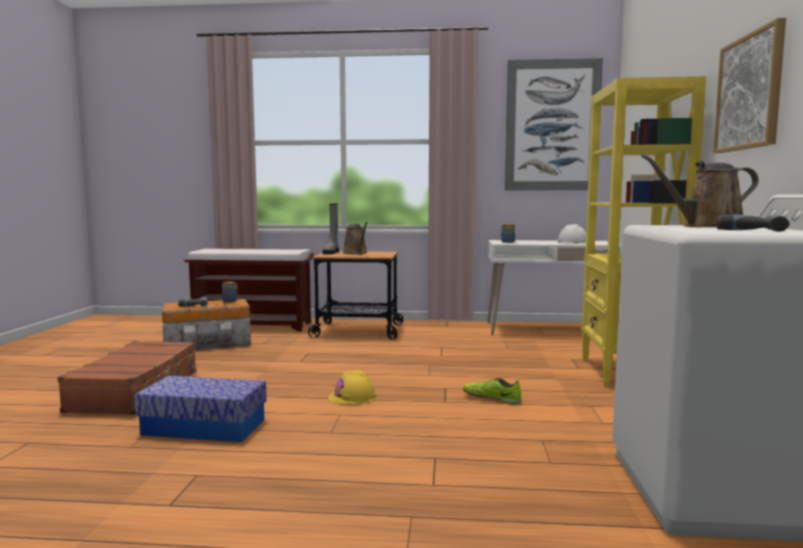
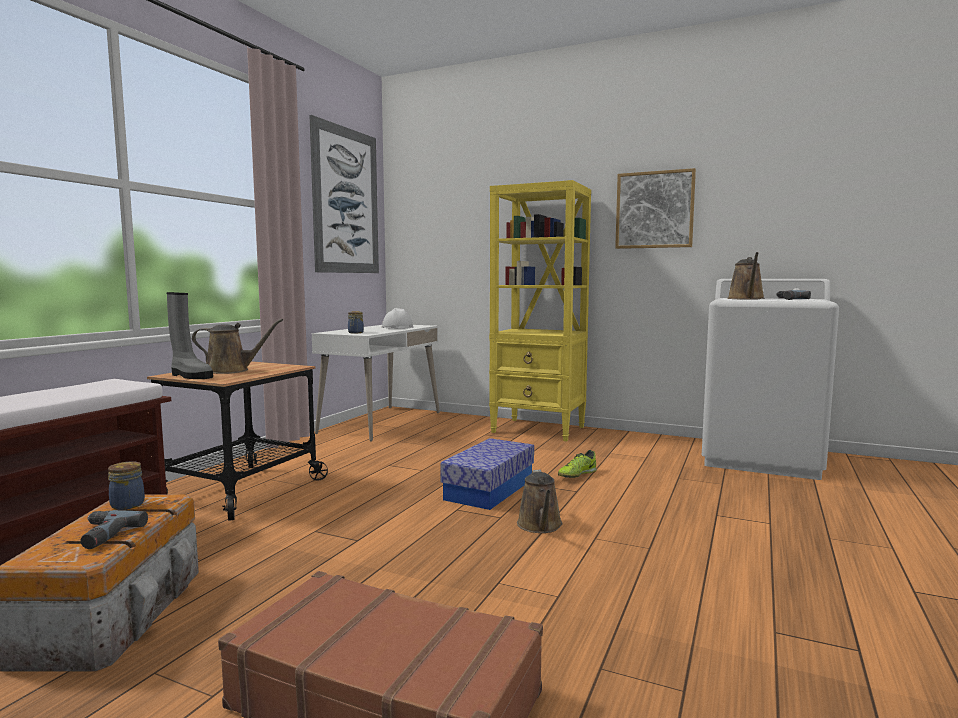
camera: 70 degrees left, 0 degrees up
(204, 427) = (615, 624): storage box -> storage box (489, 489)
(352, 397) = (540, 526): yellow hard hat -> brown watering can

